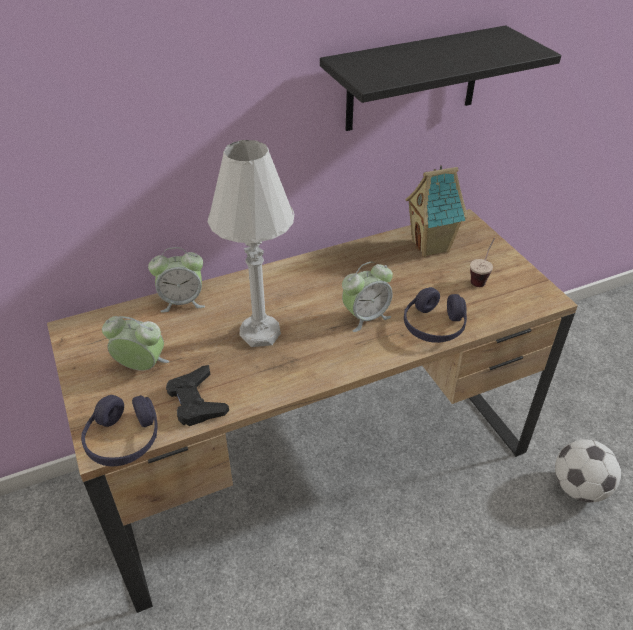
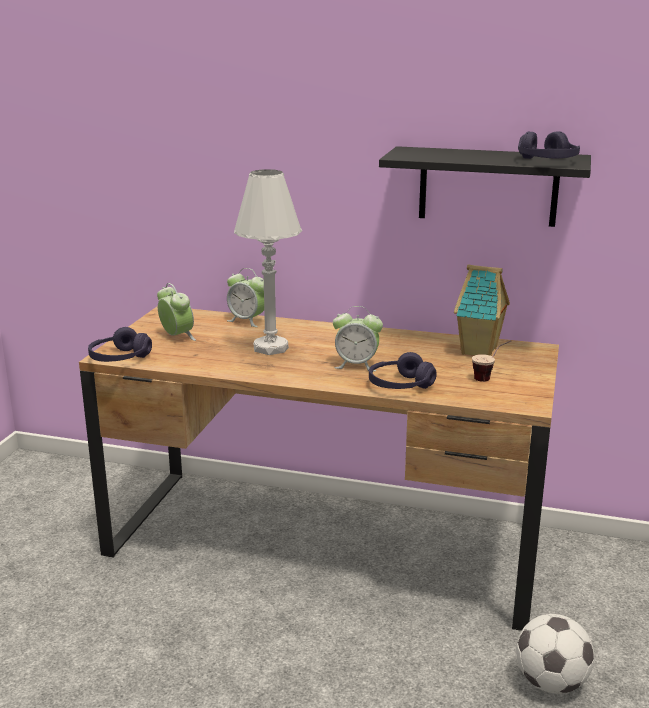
camera: 40 degrees right, 20 degrees down
(196, 401) = (182, 359): black game controller -> none
(506, 50) = (546, 161): none -> purple headphones

